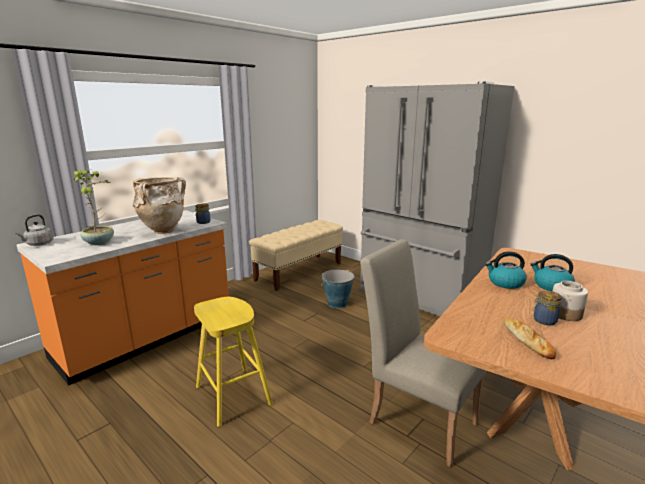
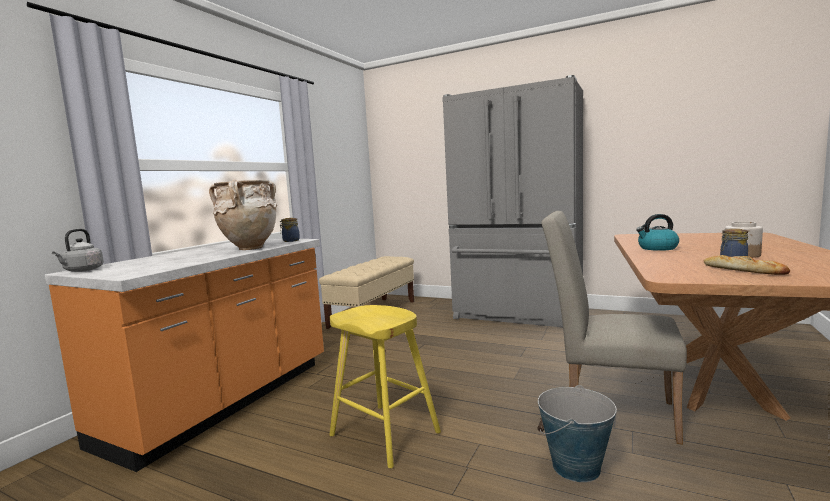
camera: 15 degrees left, 10 degrees down
(99, 242) = (174, 261): potted plant -> none
(337, 303) = (438, 333): bucket -> bucket (575, 467)
(551, 286) = (699, 245): kettle -> none

